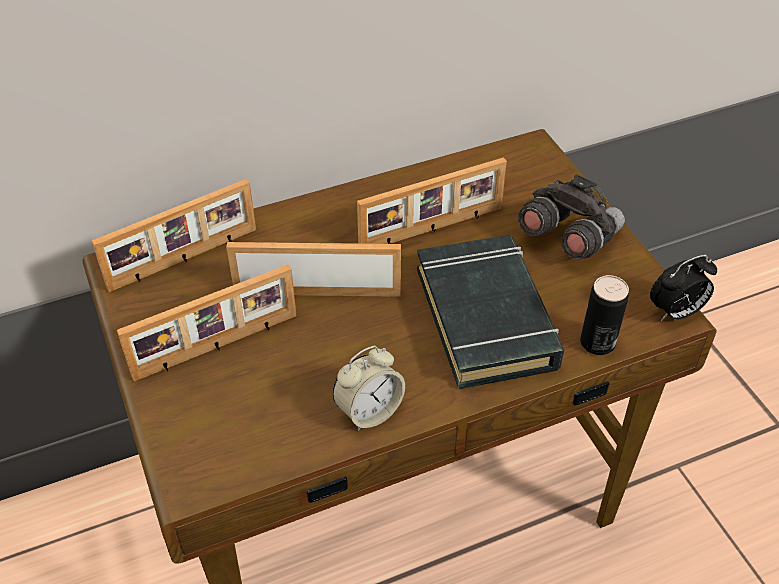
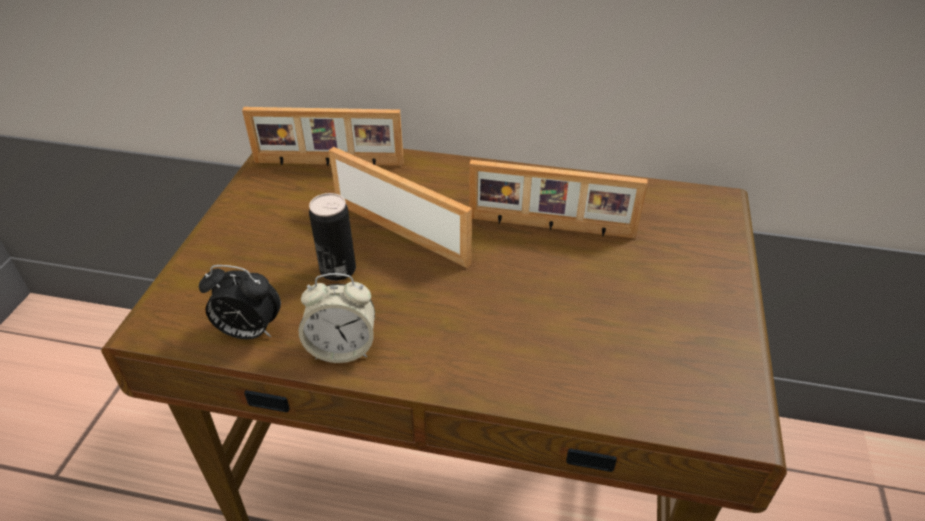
camera: 35 degrees right, 5 degrees down
(217, 347) = (282, 235): picture frame -> none
(486, 318) = (528, 325): black book -> none
(568, 237) = (683, 292): grey binoculars -> none
(597, 343) = (623, 407): can -> can (338, 270)
(675, 312) = (745, 424): alarm clock -> alarm clock (248, 332)

